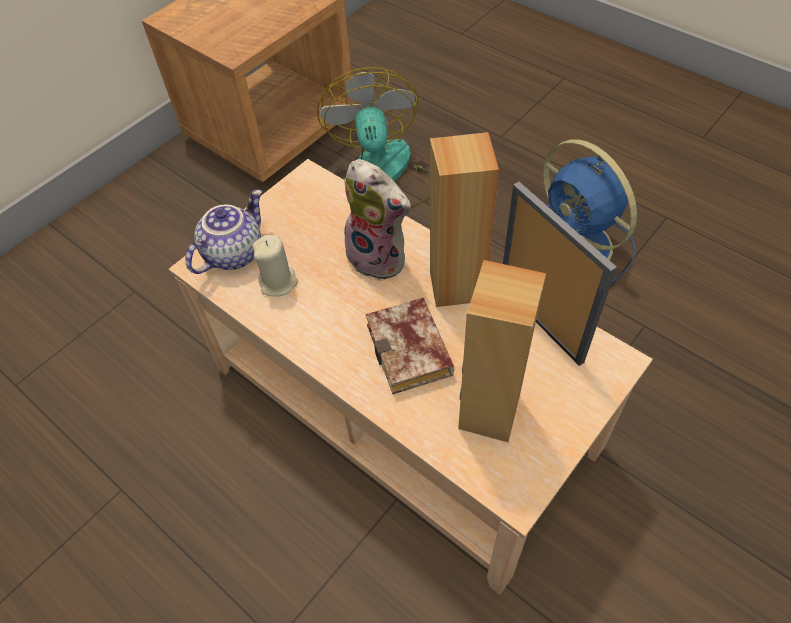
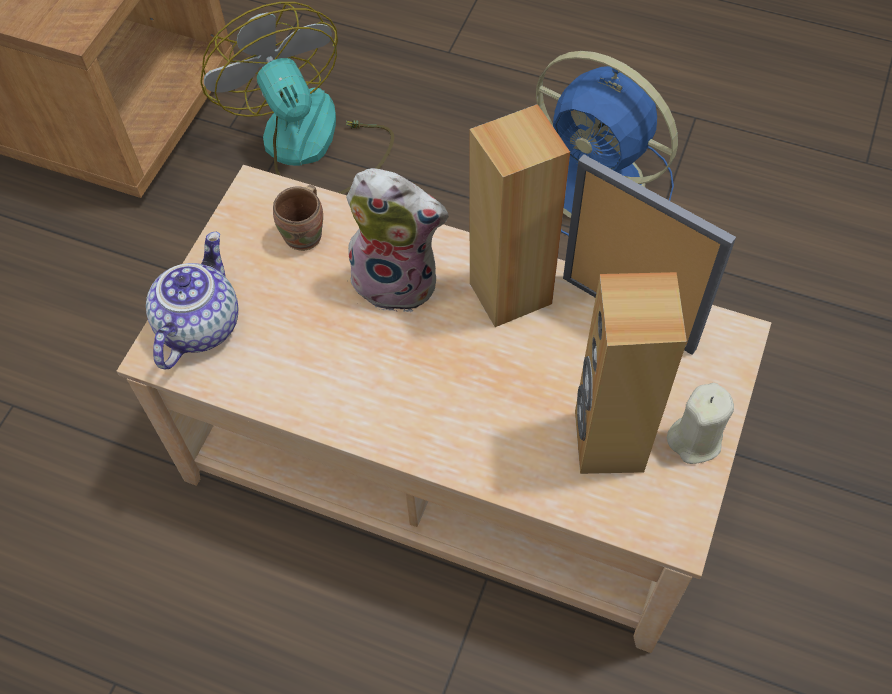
camera: 20 degrees left, 5 degrees up
(278, 282) = (278, 349): beige candle -> beige candle (695, 439)
(329, 213) = (306, 235): none -> brown mug
(413, 352) = (489, 394): book -> none

